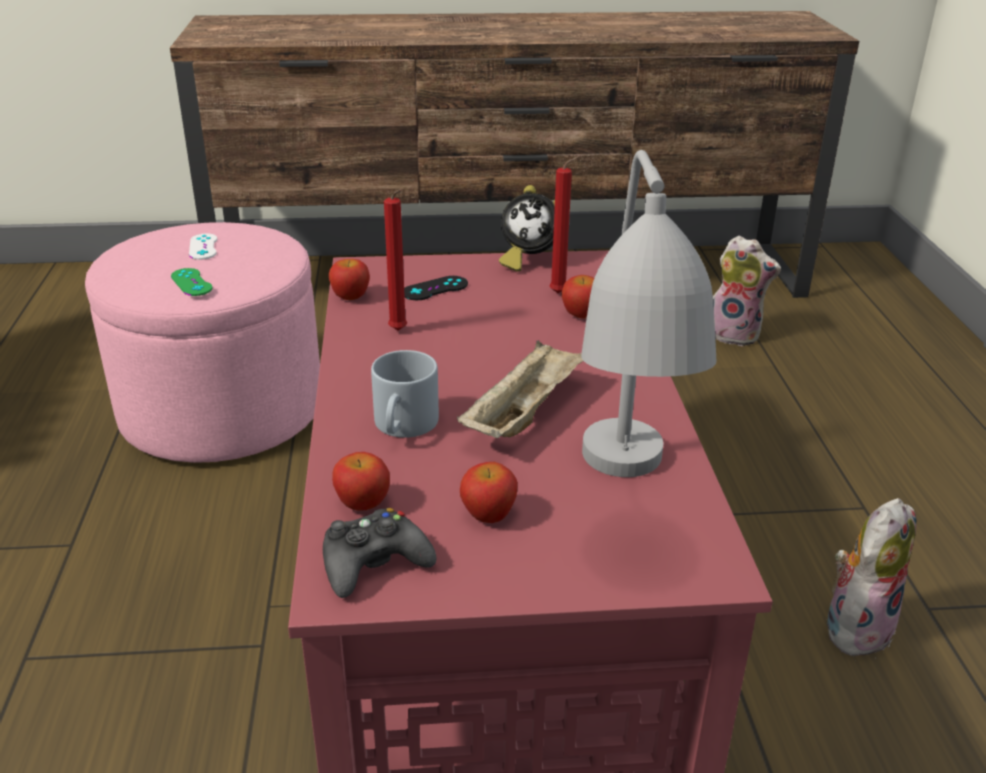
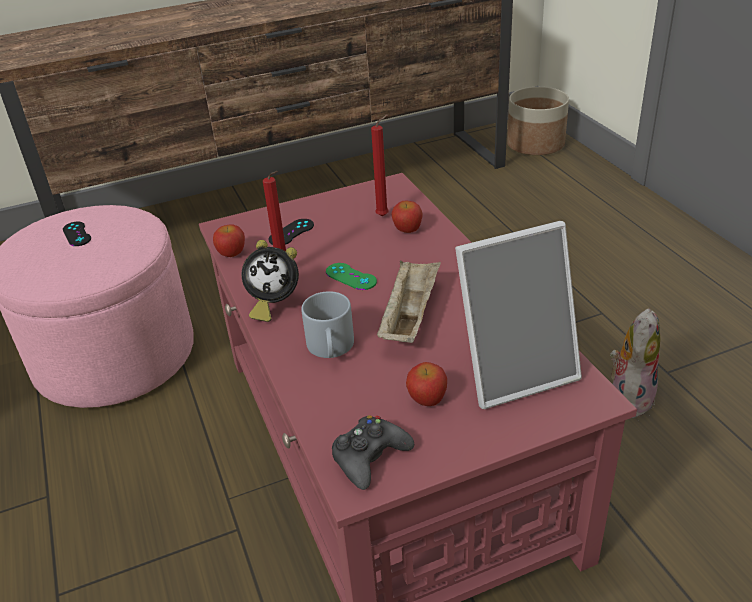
camera: 15 degrees left, 5 degrees up
(191, 282) = (85, 267): green game controller -> green game controller (351, 277)
(203, 247) = (77, 234): white game controller -> black game controller
(362, 503) = (336, 415): apple -> none
(527, 260) = (346, 194): alarm clock -> alarm clock (273, 305)
(624, 509) = (514, 370): grey table lamp -> picture frame
(735, 334) = (467, 206): plush toy -> none
(863, 278) = (536, 144): none -> planter

